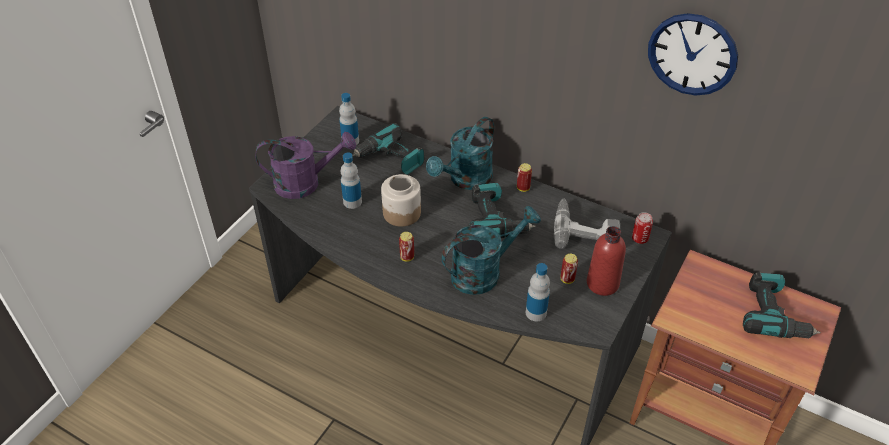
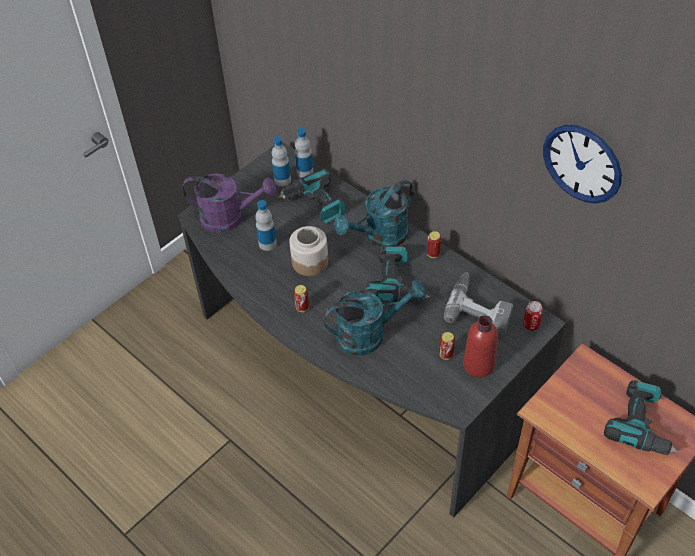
camera: 15 degrees right, 5 degrees up
(536, 313) = (405, 383): bottle -> bottle (305, 172)

